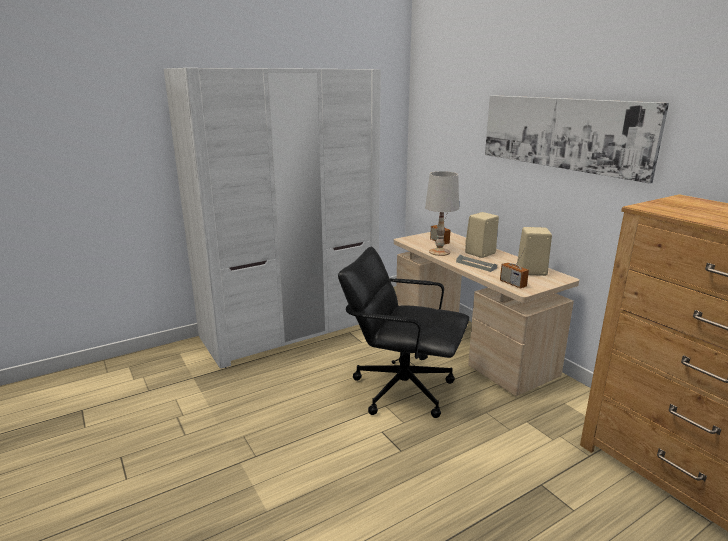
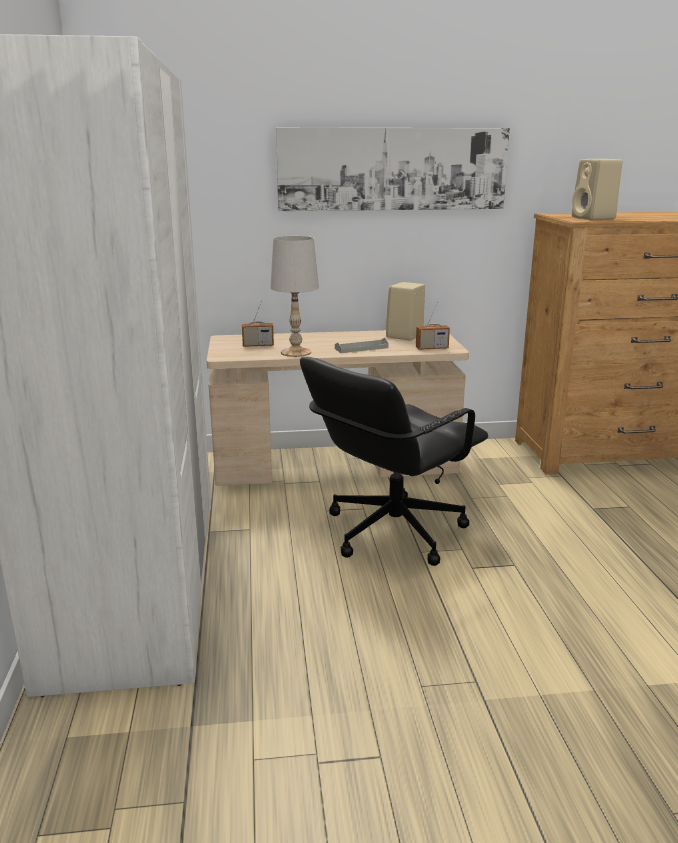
camera: 65 degrees left, 0 degrees up
(480, 253) = (326, 340): beige speaker -> beige speaker (594, 218)

